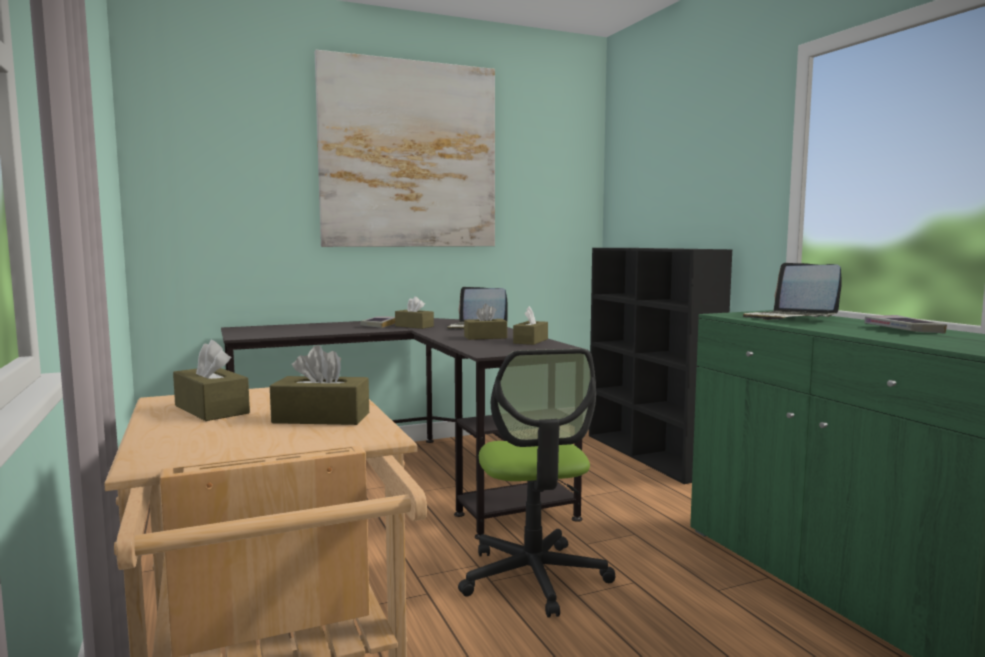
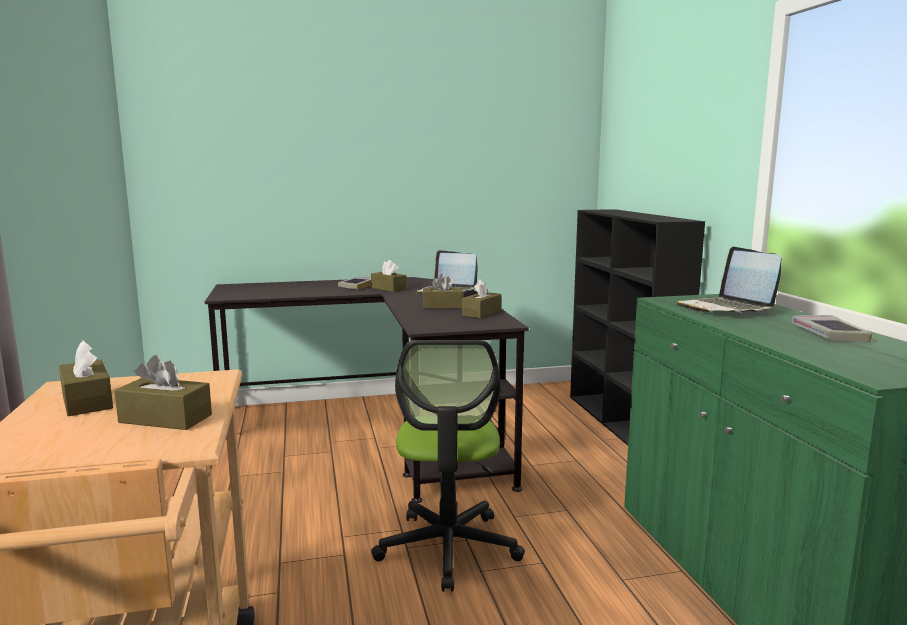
camera: 10 degrees right, 5 degrees up
(409, 155) = (393, 117): picture -> none

